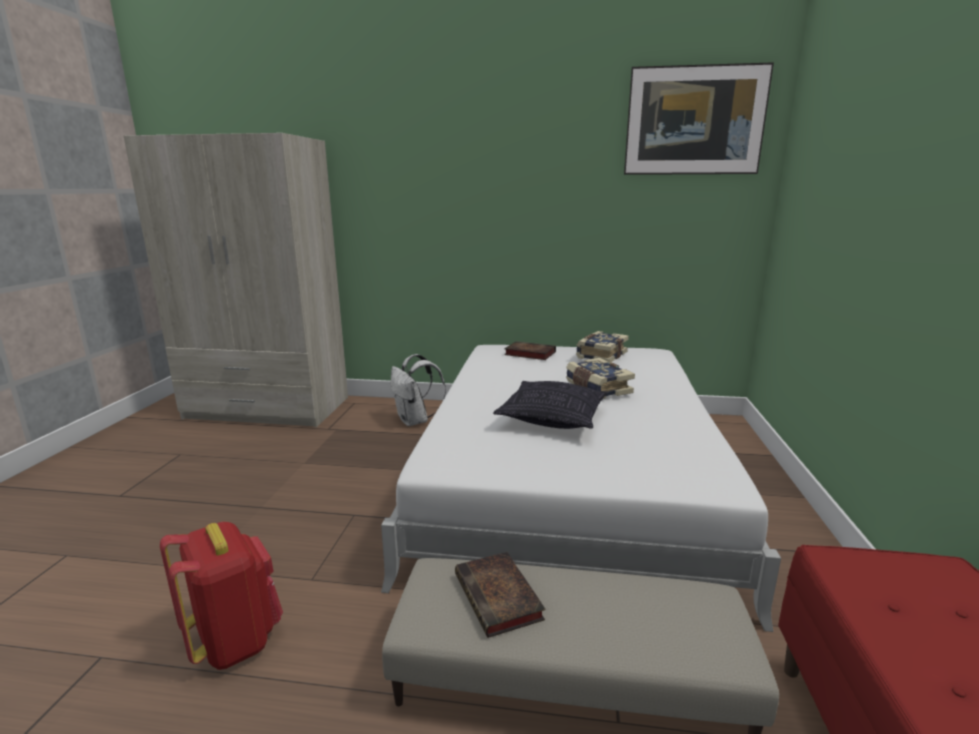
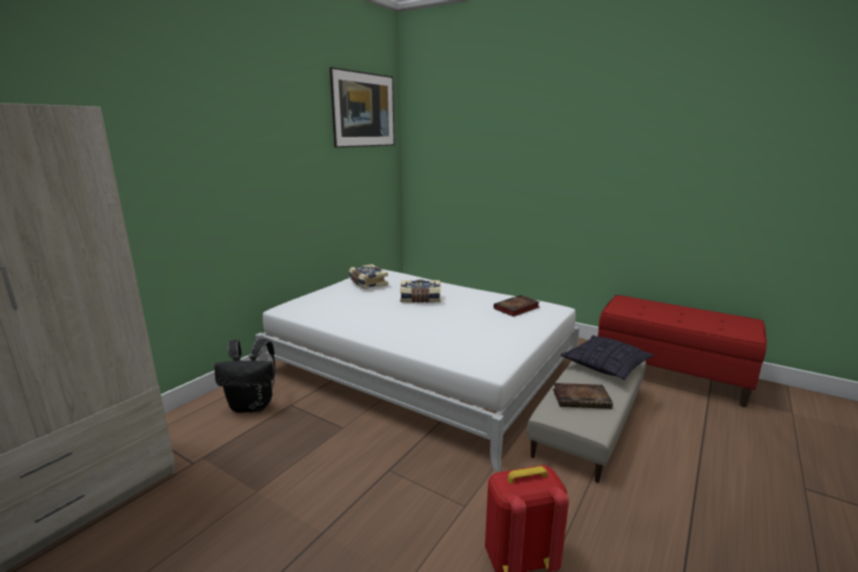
camera: 65 degrees left, 0 degrees up
(415, 421) = (253, 405): white backpack -> black backpack
(528, 353) = (324, 300): book -> book (516, 308)
(553, 418) = (453, 320): pillow -> pillow (605, 366)

